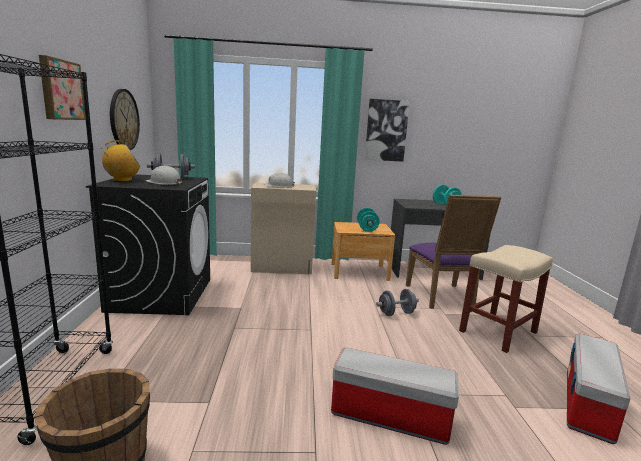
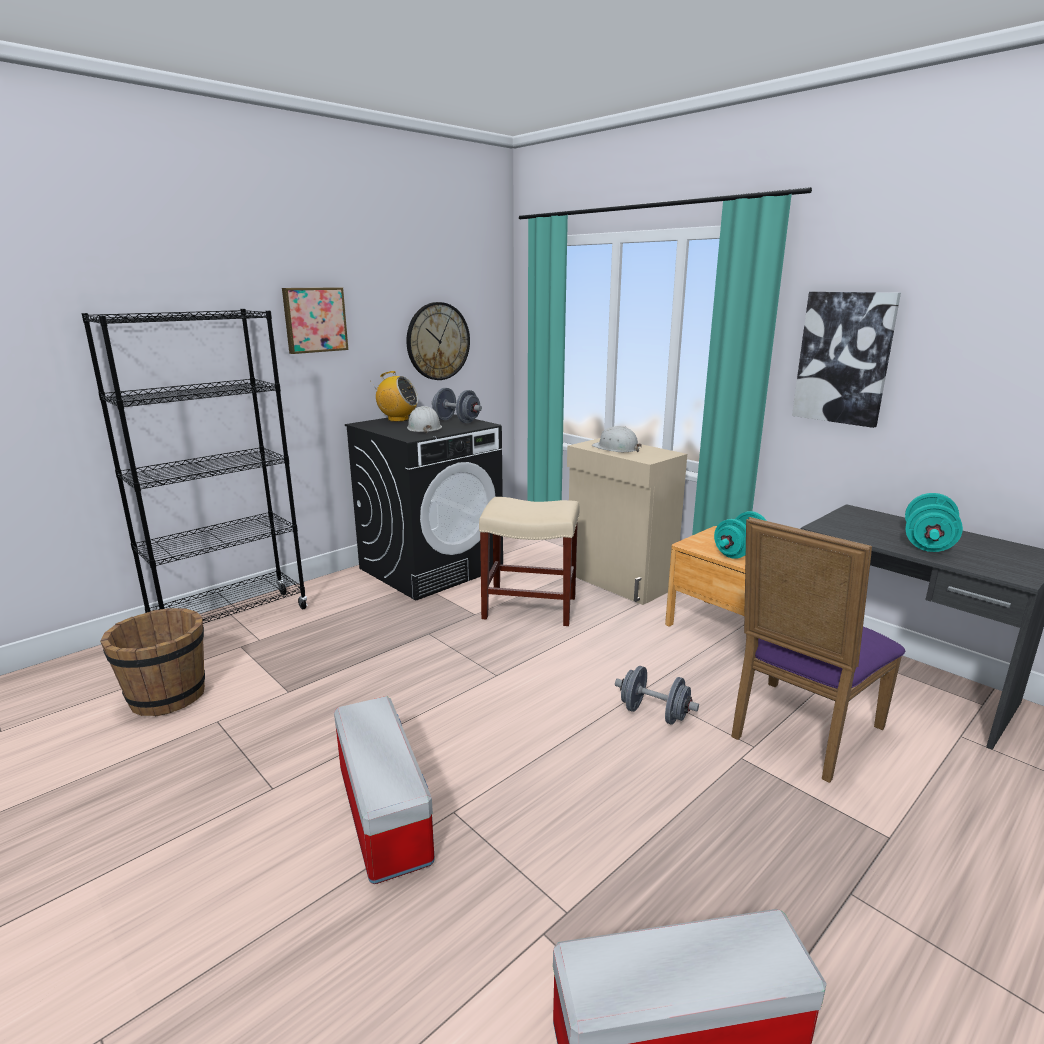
camera: 50 degrees right, 5 degrees up
(498, 331) = (786, 840): beige stool -> beige stool (531, 607)

